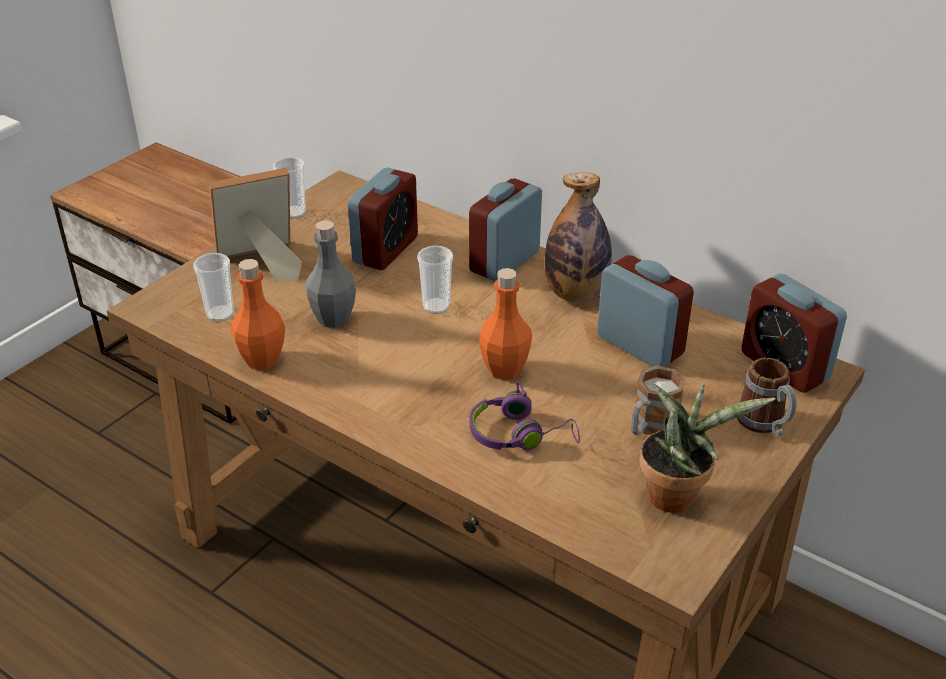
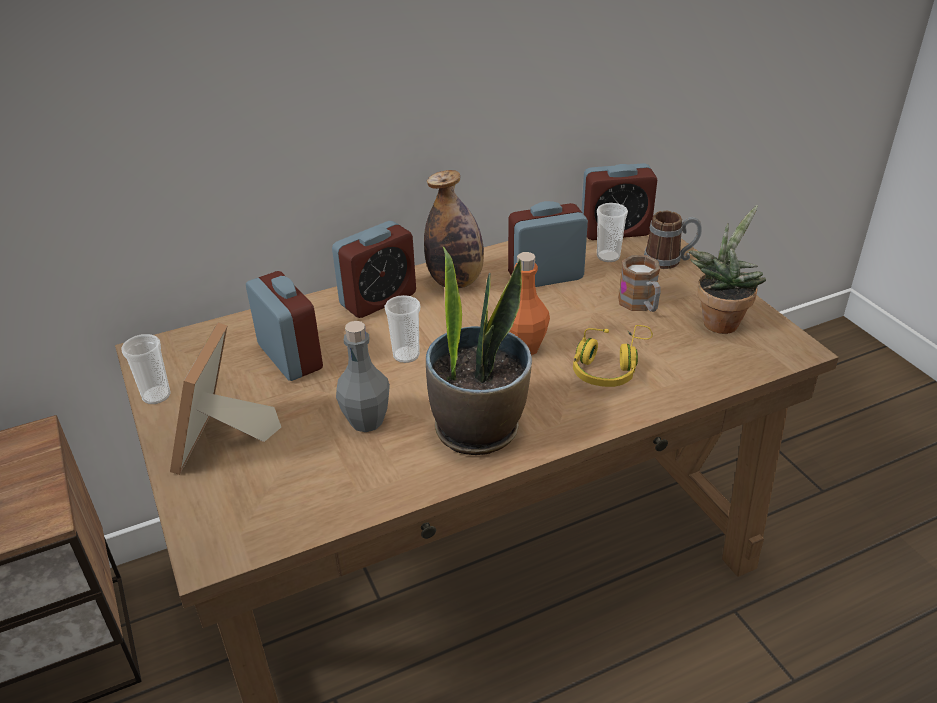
camera: 60 degrees left, 0 degrees up
(220, 314) = (283, 498): cup -> cup (608, 256)
(262, 360) = (390, 487): orange bottle -> none
(365, 381) = (478, 428): none -> potted plant
(504, 261) = (378, 299): alarm clock -> alarm clock turned 105 degrees counterclockwise
(520, 434) = (610, 366): purple headphones -> yellow headphones

